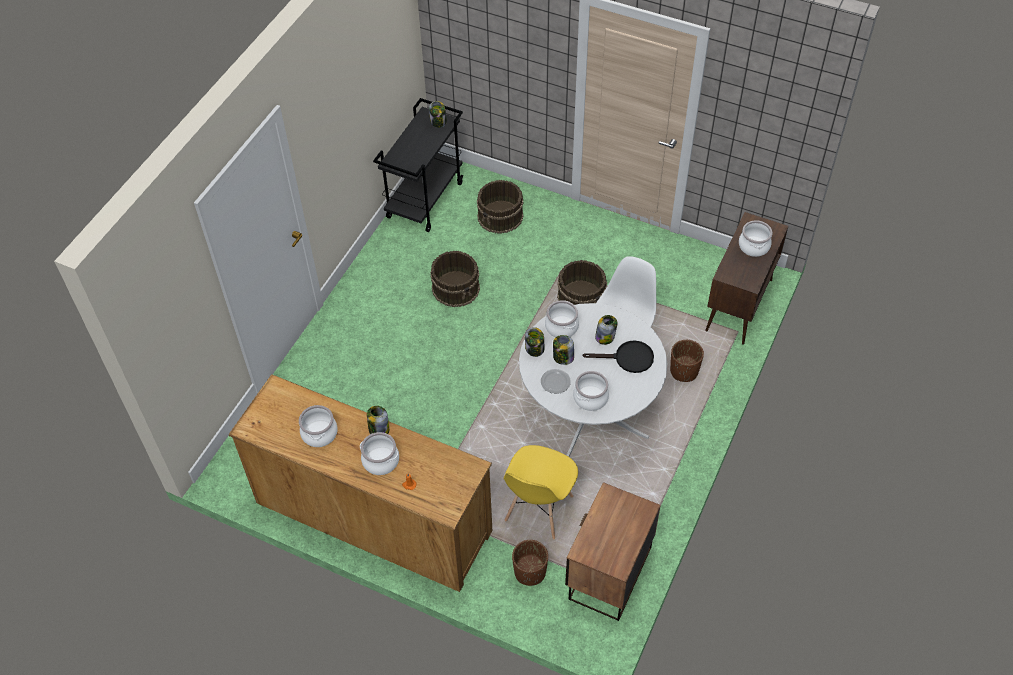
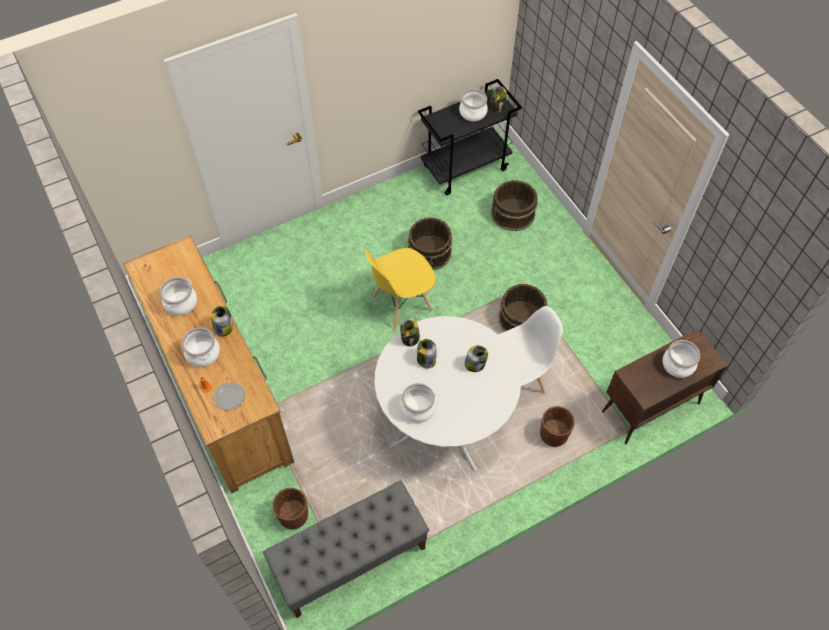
camera: 35 degrees right, 5 degrees up
(538, 509) = (342, 470): yellow chair -> yellow chair (401, 304)
(555, 381) = (402, 376): plate -> plate (230, 396)
(561, 327) = (447, 333): cooking pot -> cooking pot (472, 112)
(608, 573) = (350, 559): nightstand -> grey bench
(628, 358) = (478, 395): black frying pan -> none

